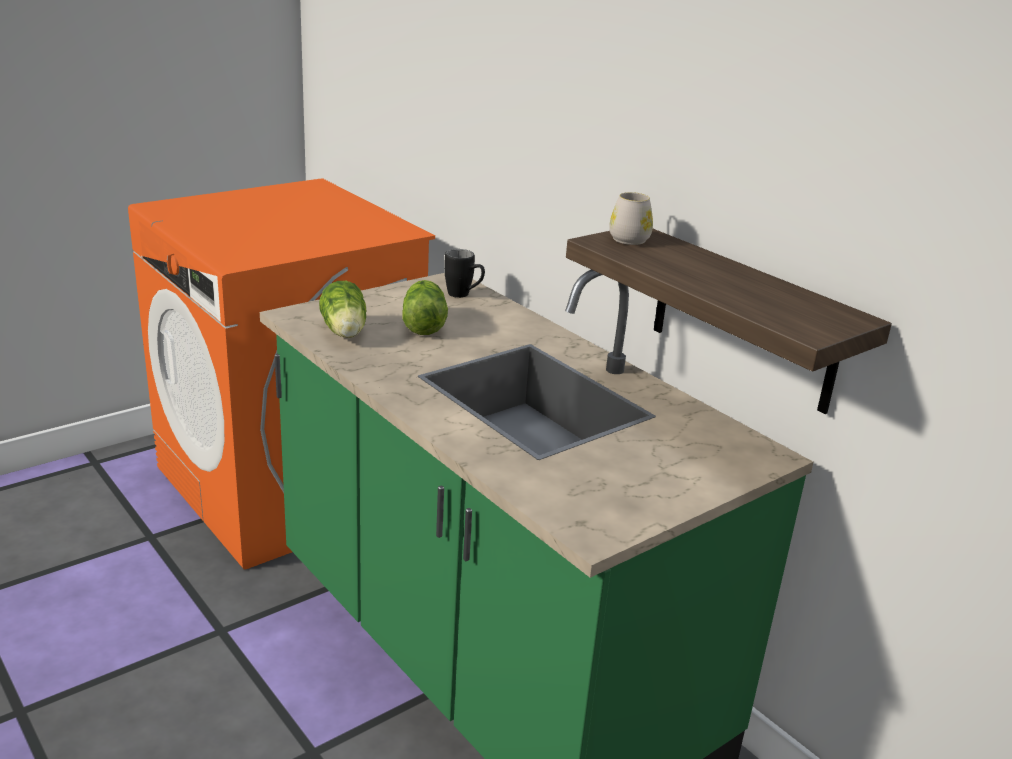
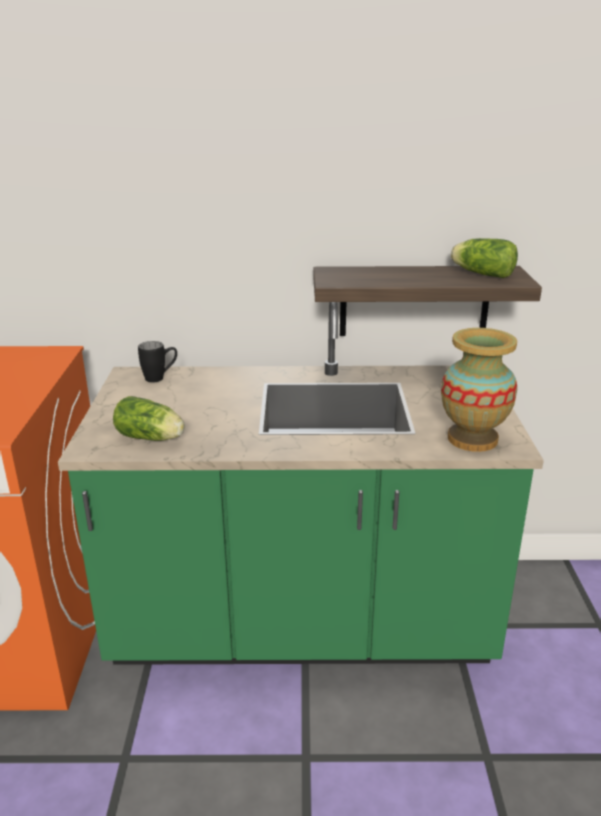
camera: 50 degrees left, 0 degrees up
(424, 323) = (182, 405): lettuce -> lettuce (481, 273)
(575, 500) = (472, 439): none -> vase
(631, 238) = (336, 274): white mug -> none

